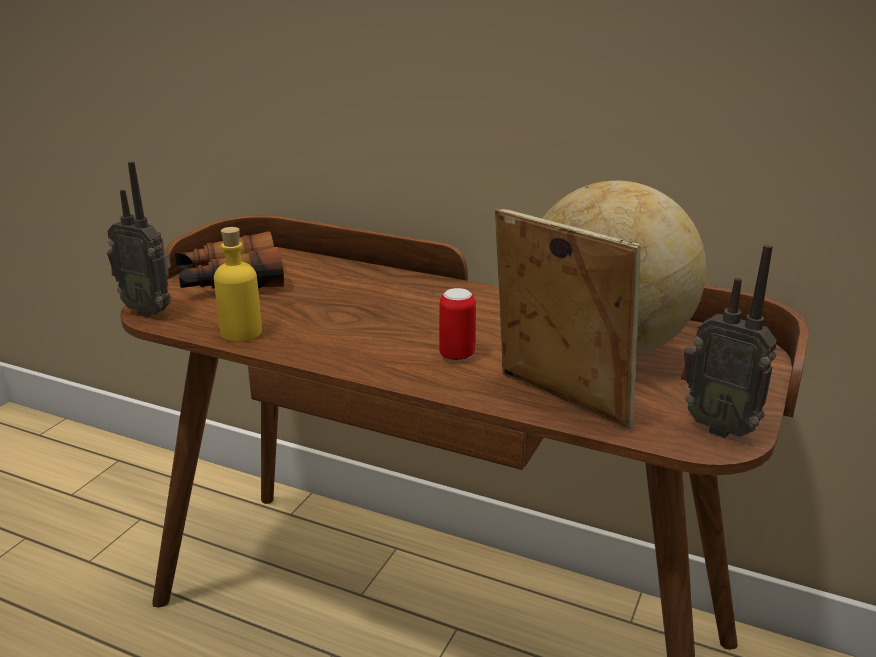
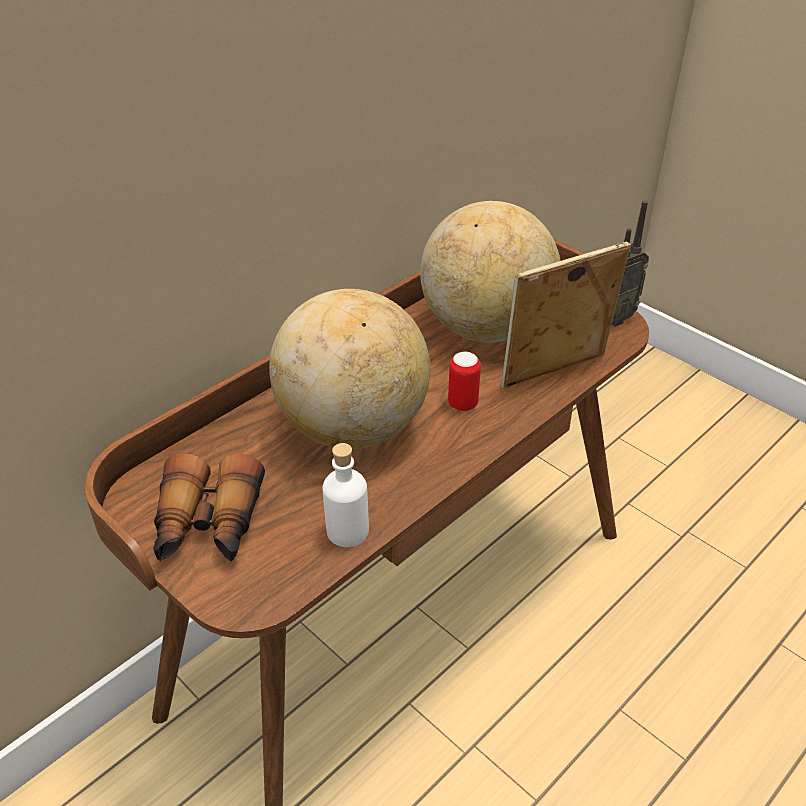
camera: 70 degrees left, 15 degrees up
(149, 310) = (246, 602): radio -> none
(241, 333) = (347, 531): yellow bottle -> white bottle
(381, 311) = (353, 427): none -> globe

